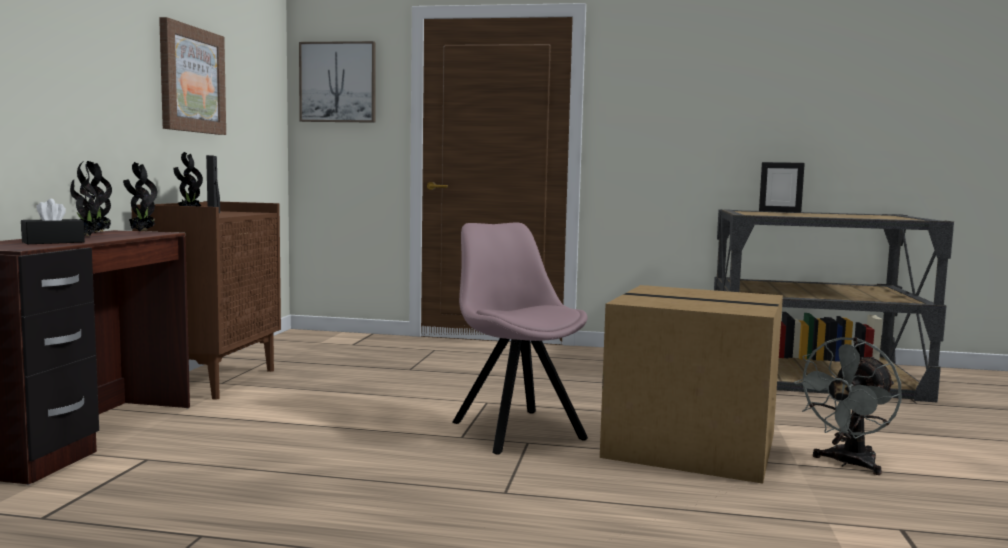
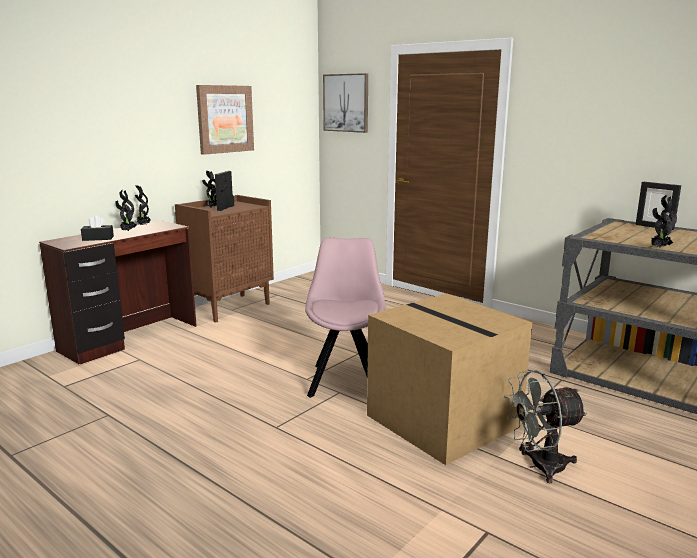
camera: 30 degrees right, 10 degrees up
(141, 231) = (168, 224): potted plant -> potted plant (659, 247)

